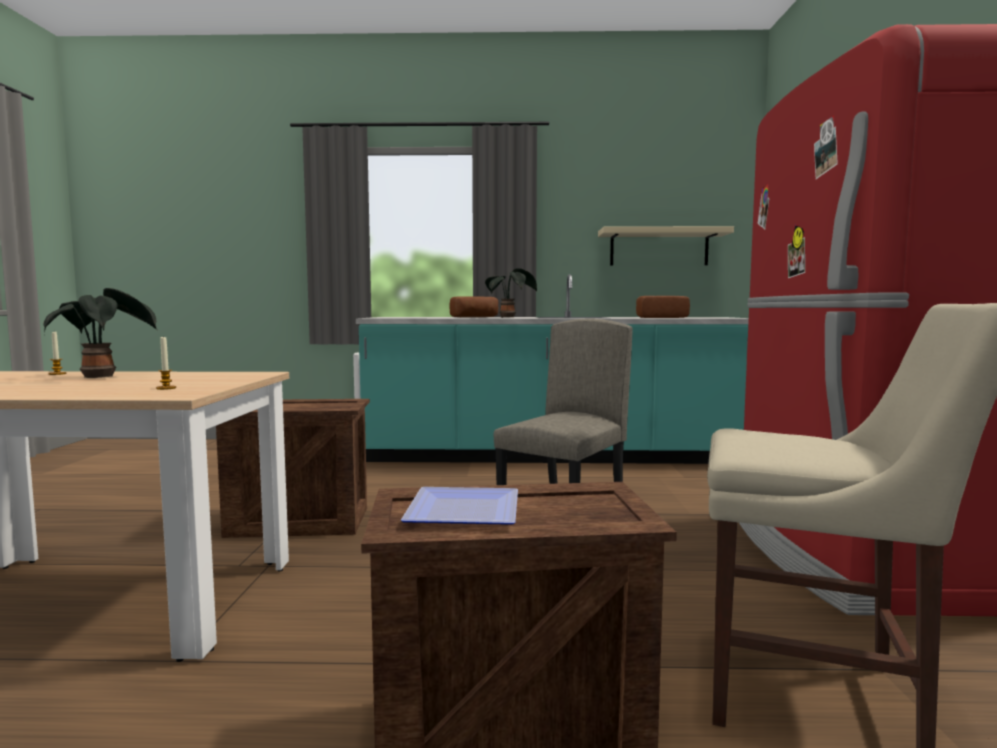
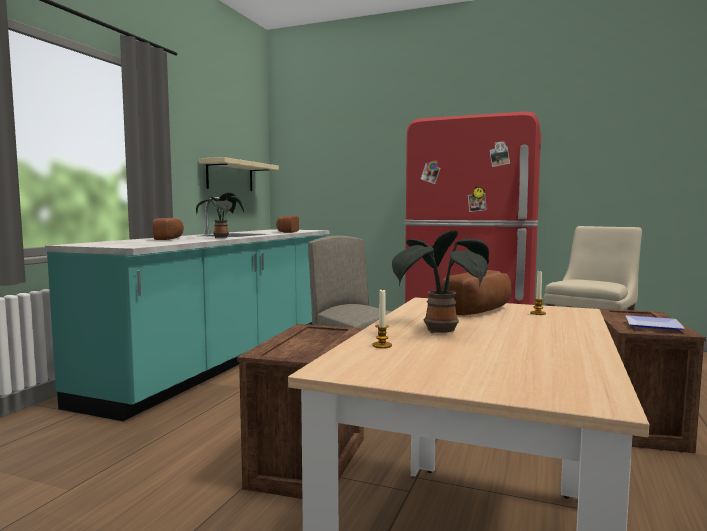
camera: 70 degrees left, 0 degrees up
(194, 380) = (481, 310): none -> bread

